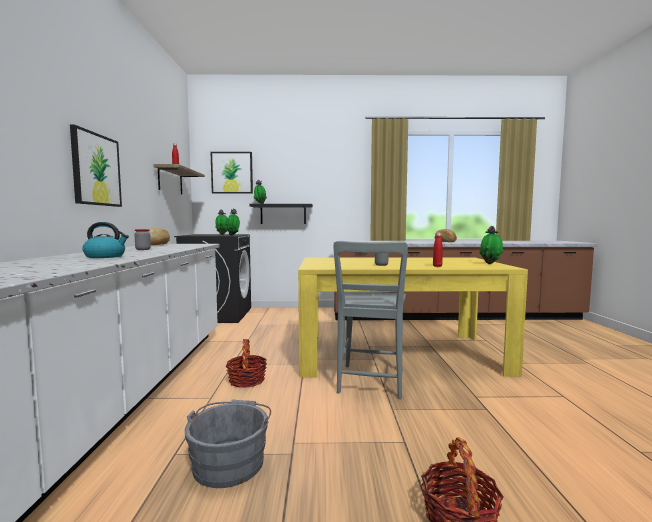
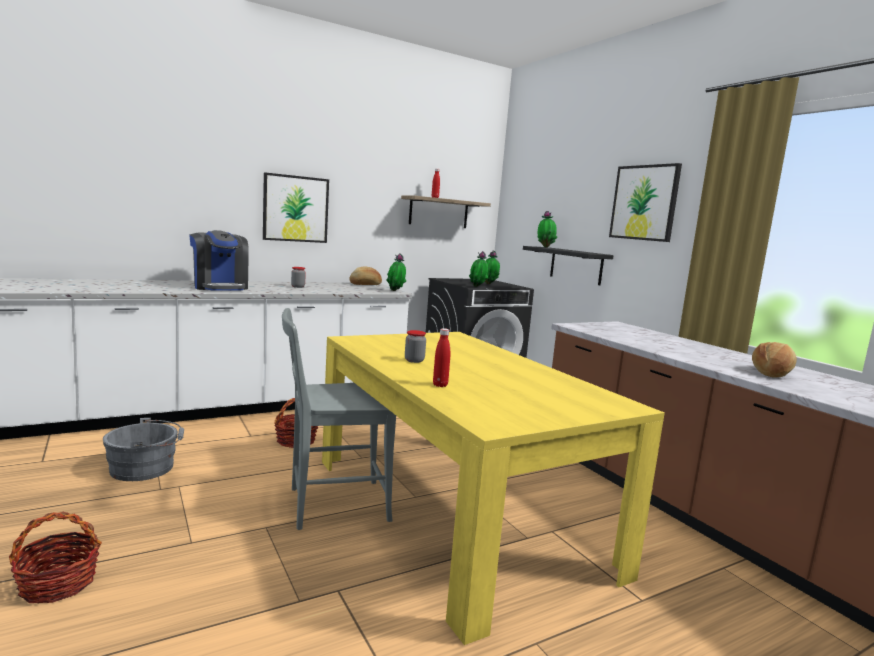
camera: 60 degrees right, 5 degrees up
(106, 256) = (220, 287): kettle -> coffee machine
(232, 172) = (532, 199): picture -> picture (644, 203)
(490, 264) = (536, 418): potted plant -> potted plant (395, 291)

